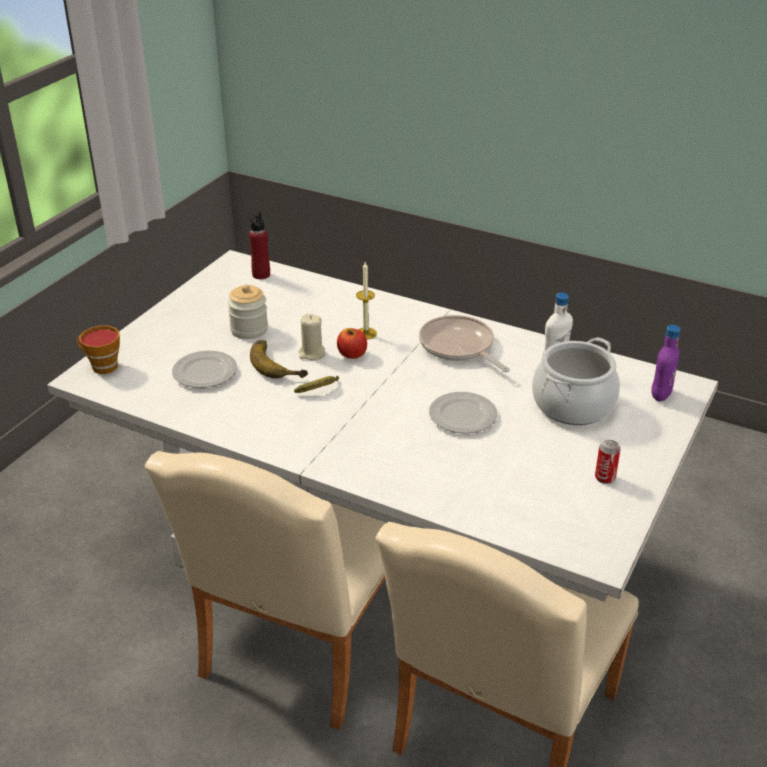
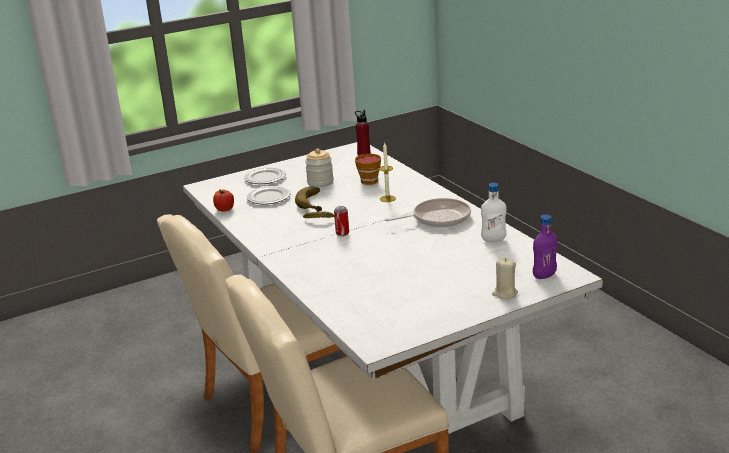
camera: 35 degrees right, 10 degrees down
(101, 366) = (219, 183): cup -> cup (367, 181)
(312, 354) = (340, 202): beige candle -> beige candle (504, 293)
(352, 354) = (364, 207): apple -> apple (224, 209)
(459, 347) = (438, 218): frying pan -> frying pan turned 75 degrees clockwise
(463, 416) = (390, 254): plate -> plate (265, 178)
(572, 404) = (472, 265): cooking pot -> none
(605, 478) = (437, 308): can -> can (342, 233)

